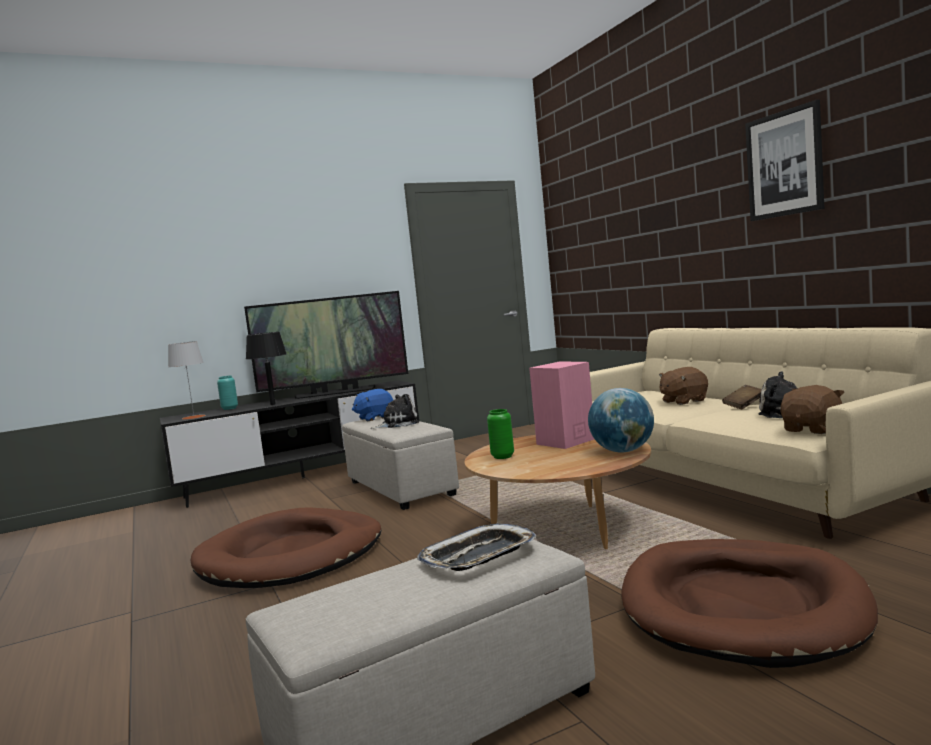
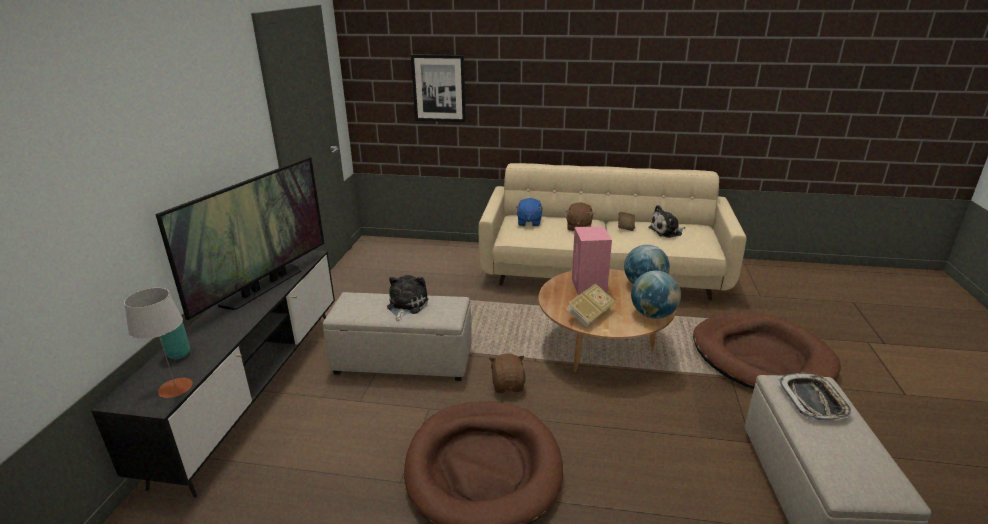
camera: 55 degrees left, 20 degrees up
(272, 404) = (236, 329): black table lamp -> none
(375, 418) = (348, 304): blue plush toy -> blue plush toy (529, 222)
(502, 456) = (589, 315): green vase -> book
(558, 469) = (653, 315): none -> globe
(784, 164) = (628, 55): picture -> picture (439, 88)
(812, 429) = (701, 243): brown plush toy -> brown plush toy (508, 385)

